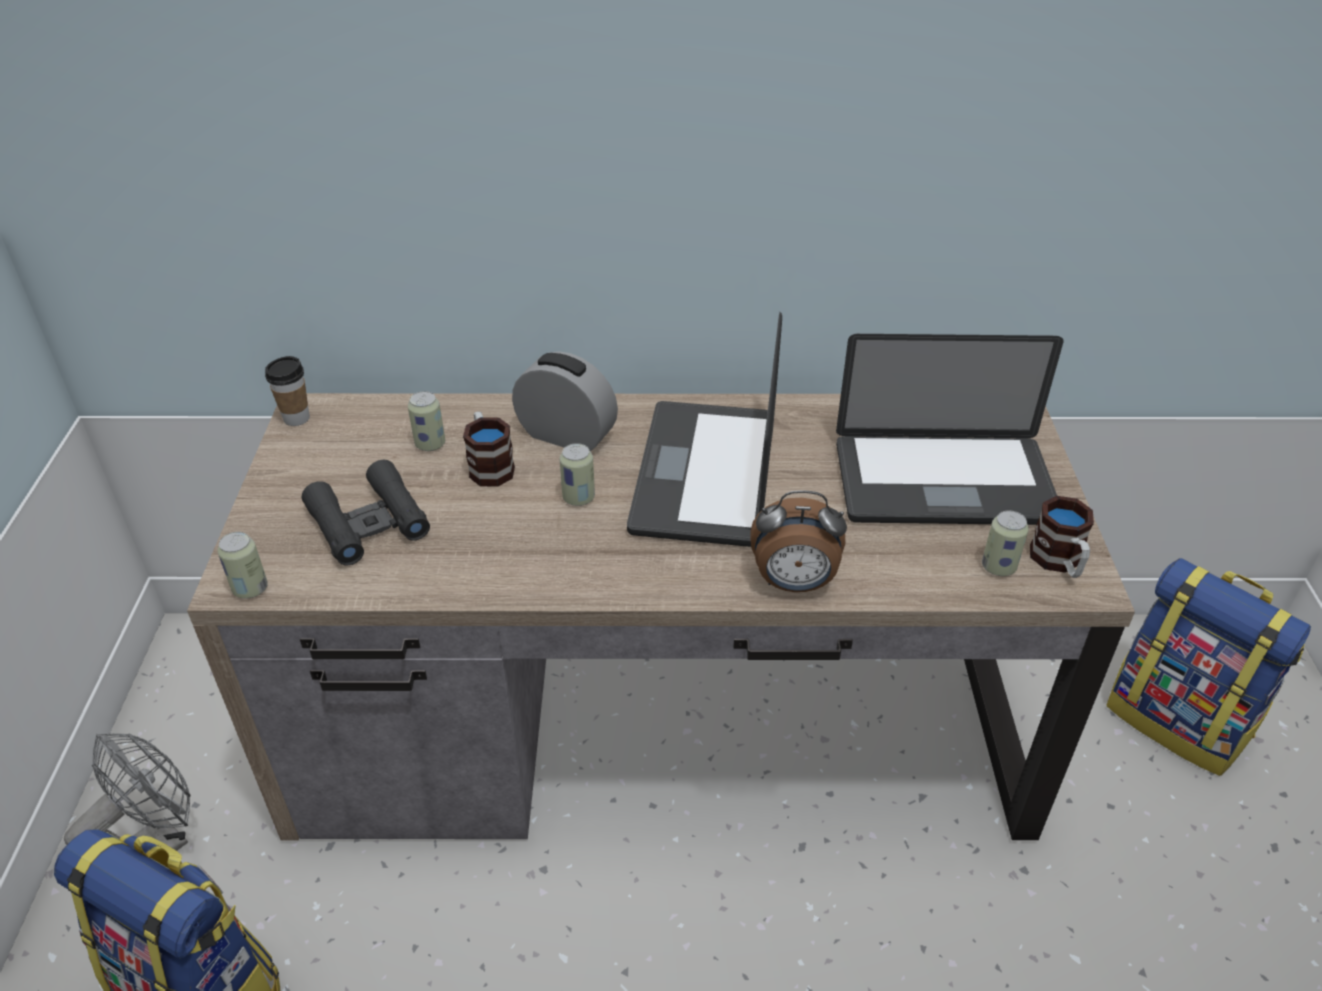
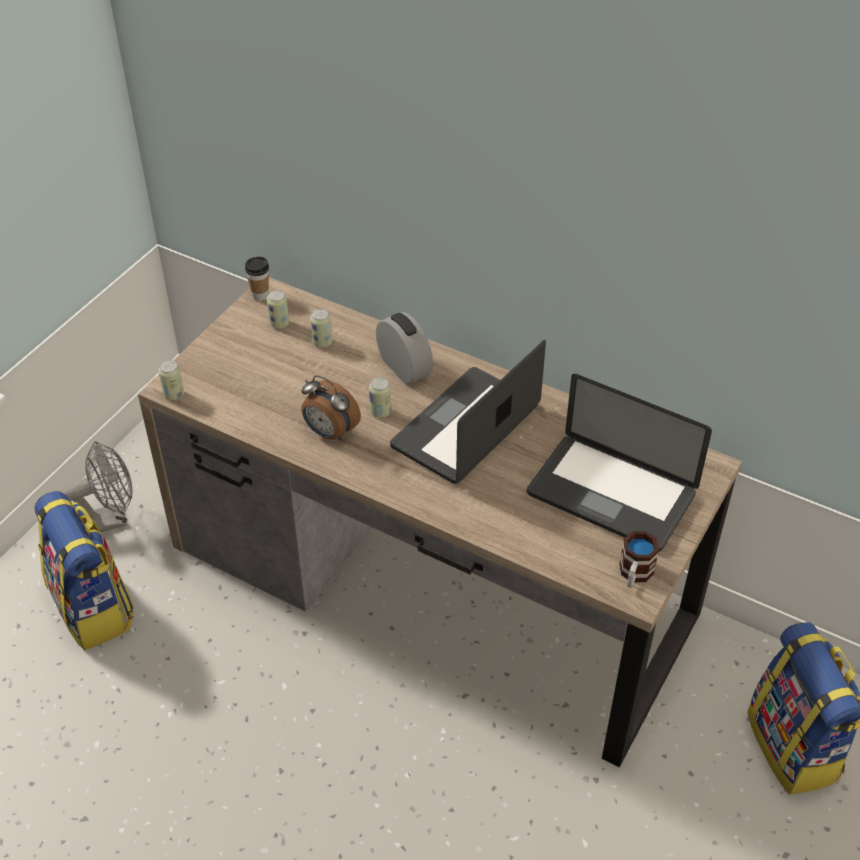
camera: 30 degrees right, 5 degrees up
(368, 523) = (256, 380): black binoculars -> none
(489, 465) = (345, 370): mug -> none
(794, 583) = (460, 516): alarm clock -> alarm clock (329, 432)
(998, 567) = (593, 561): can -> can (279, 324)

